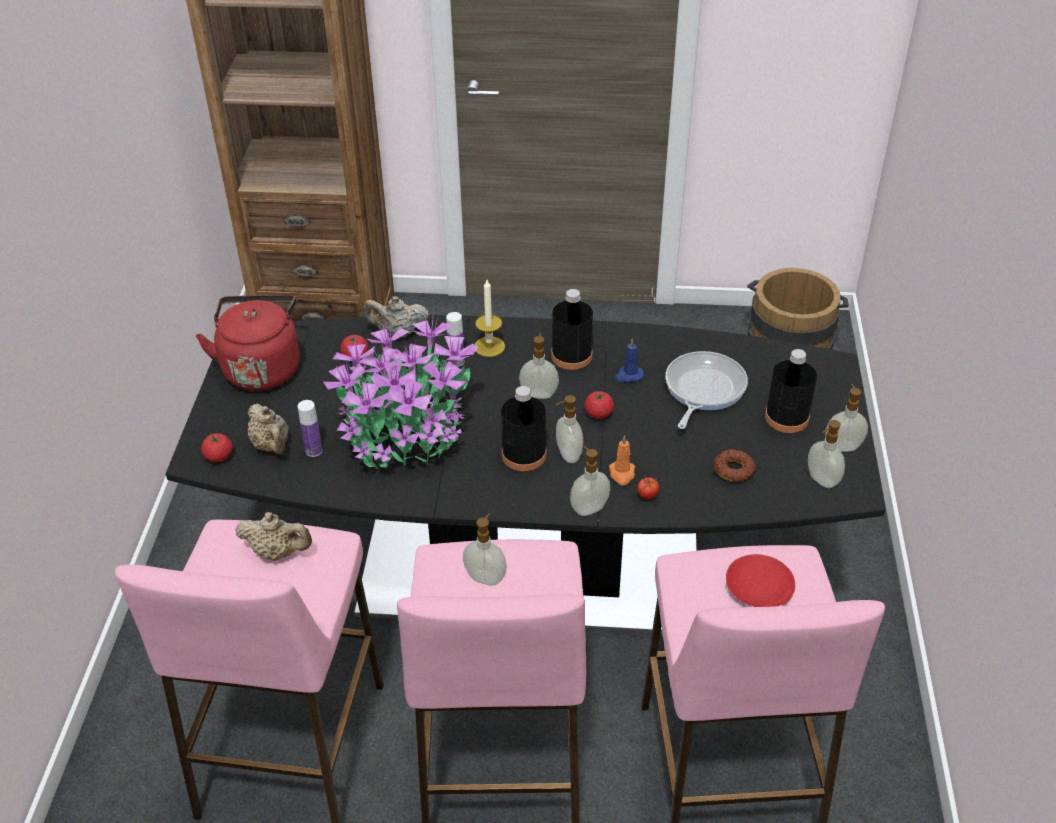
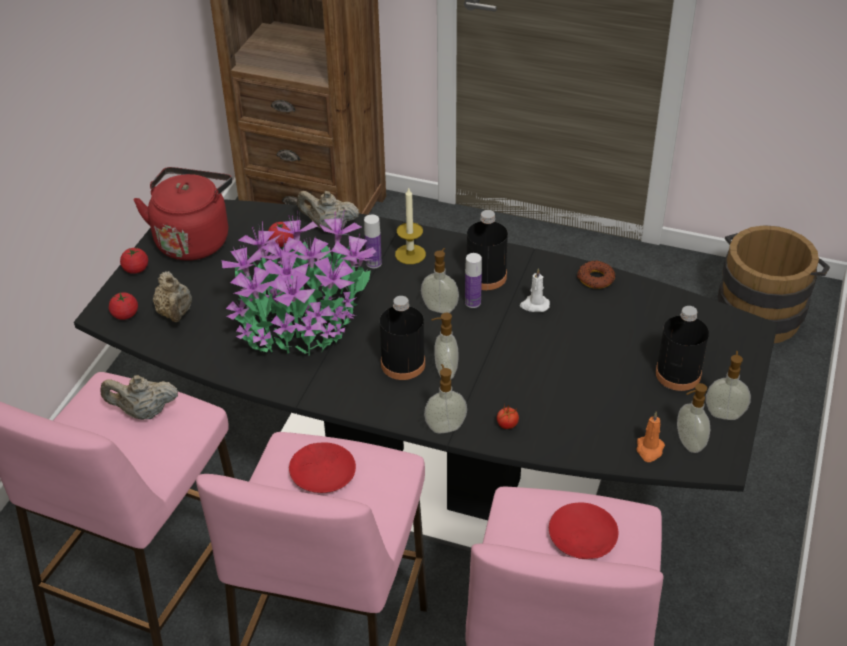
camera: 15 degrees right, 0 degrees up
(278, 552) = (144, 412): beige teapot -> beige teapot turned 150 degrees clockwise
(314, 451) = (211, 324): bottle -> bottle (472, 302)
(486, 577) = (322, 473): soap dispenser -> red plate
(598, 414) = (490, 337): tomato -> tomato (136, 269)
(622, 473) = (490, 399): orange candle -> orange candle (649, 450)
(628, 375) = (534, 305): blue candle -> white candle
(702, 389) = (603, 331): frying pan -> none
(733, 470) = (603, 416): donut -> donut (595, 279)

